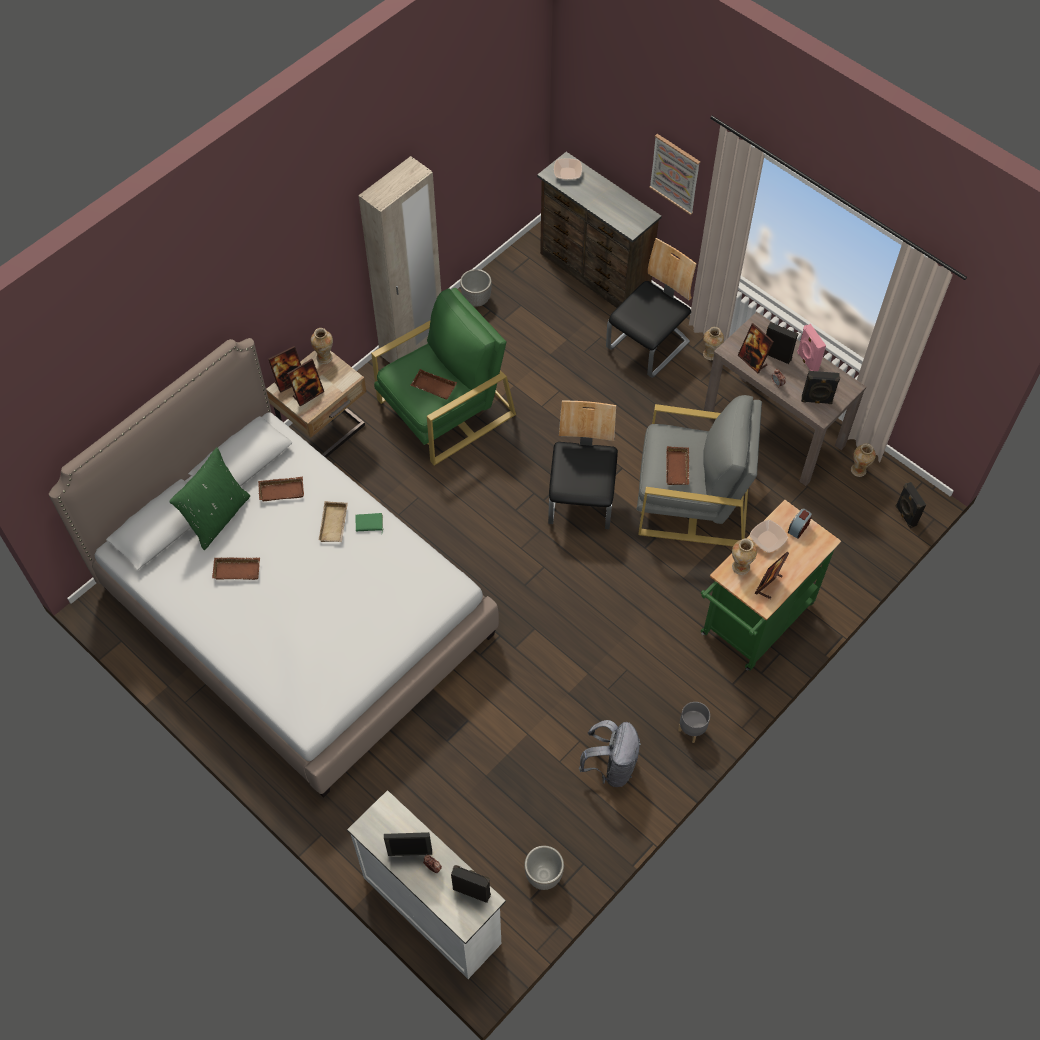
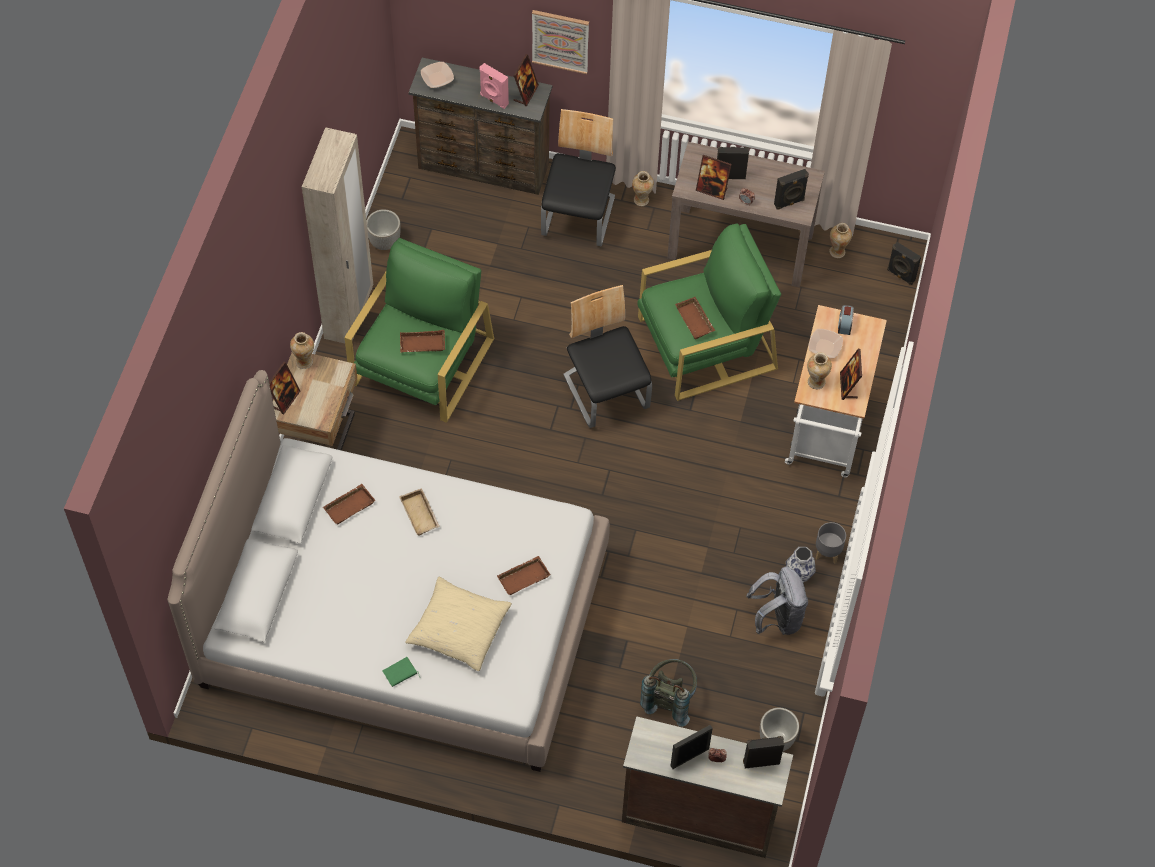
camera: 30 degrees left, 0 degrees up
(217, 517) = (304, 559): green pillow -> none
(238, 569) = (357, 597): brown tray -> brown tray (523, 576)
(302, 637) = (459, 629): none -> beige pillow
(308, 394) = (312, 404): picture frame -> picture frame (525, 93)
(369, 524) = (452, 499): green book -> green book (400, 673)
(432, 908) = (698, 815): white dresser -> brown dresser
(472, 790) = (669, 698): none -> grey backpack
(654, 736) = (799, 574): none -> vase
(693, 497) = (705, 343): grey armchair -> green armchair
(752, 624) = (825, 435): green cart -> white cart
(806, 361) = (760, 170): pink speaker -> pink speaker (493, 100)

